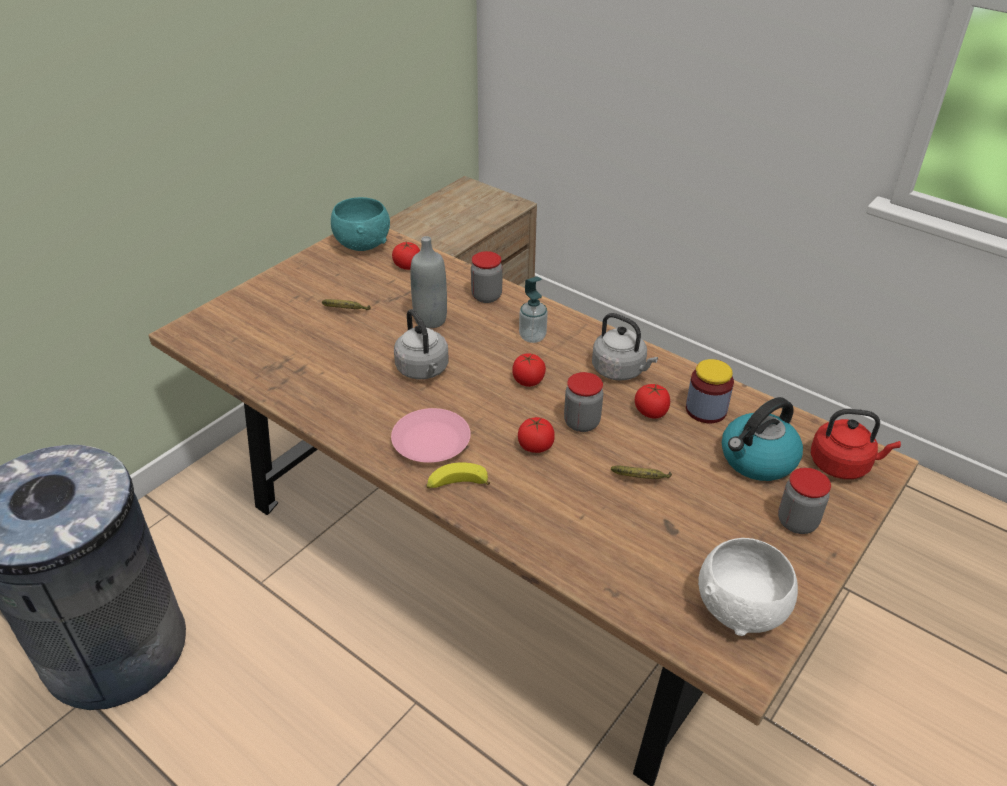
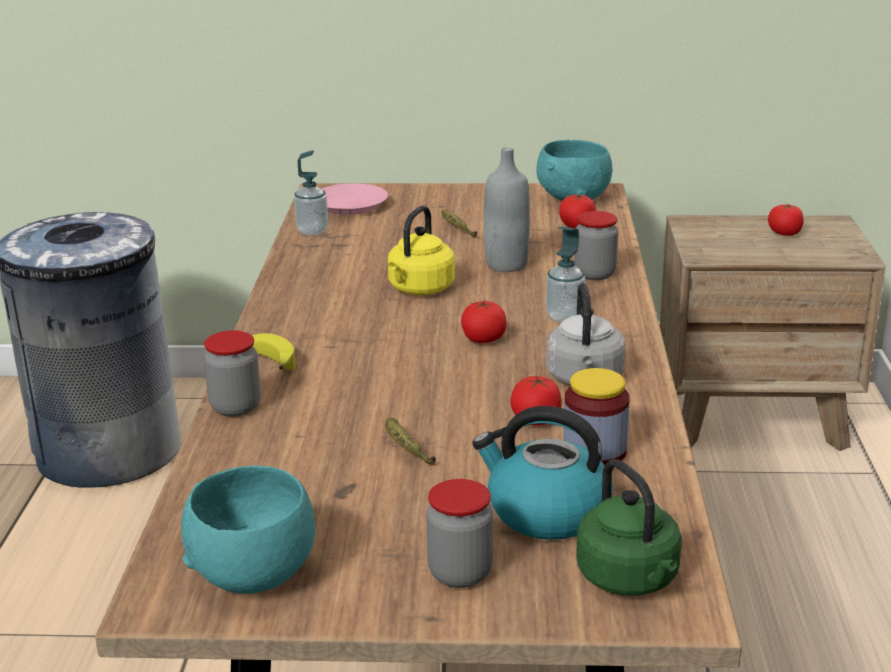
camera: 55 degrees right, 15 degrees down
(256, 370) = (312, 231): none -> soap dispenser
(423, 370) = (419, 289): grey kettle -> yellow kettle
(431, 441) = (317, 329): pink plate -> pink plate (351, 205)
(535, 446) = (379, 377): tomato -> tomato (784, 233)
(581, 423) = (455, 388): jar -> jar (235, 407)
(742, 610) = (254, 575): white bowl -> turquoise bowl
(843, 465) = (630, 579): red kettle -> green kettle

